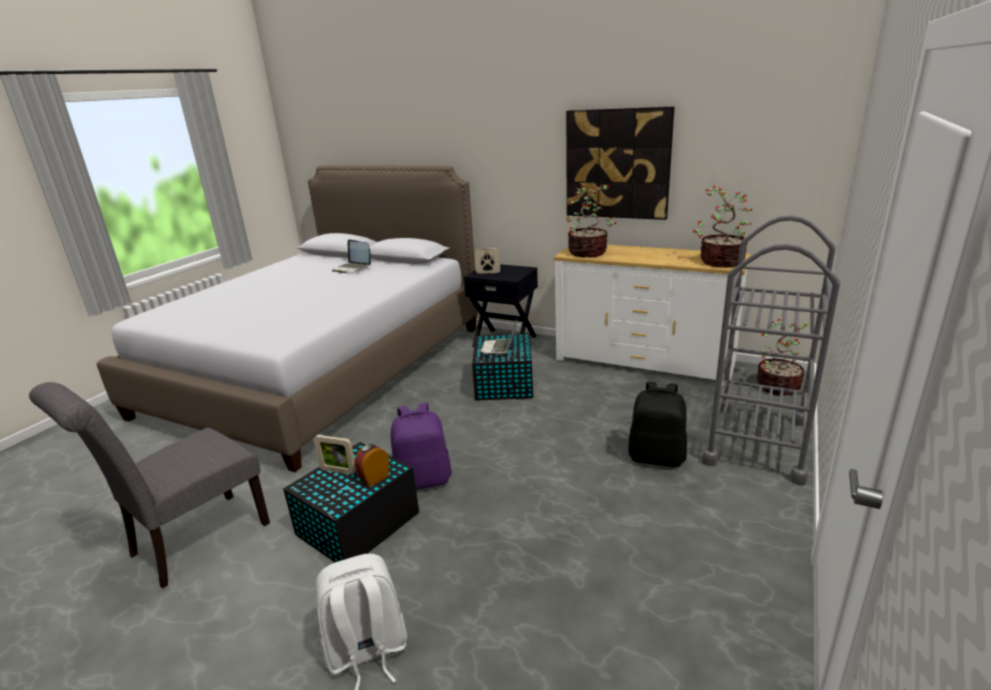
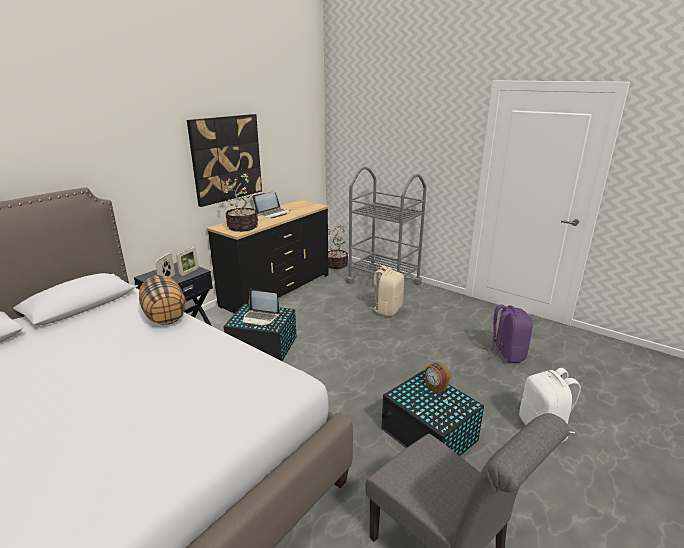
camera: 80 degrees left, 0 degrees up
(338, 471) = (423, 405): picture frame -> picture frame (189, 272)
(352, 268) = (63, 339): laptop -> laptop (273, 213)
(390, 283) = (165, 316): none -> pillow
(423, 479) = (382, 398): purple backpack -> purple backpack (506, 354)
(643, 361) = (276, 290): white dresser -> black dresser
(657, 457) = (387, 310): black backpack -> beige backpack
(720, 262) = (307, 206): potted plant -> none

